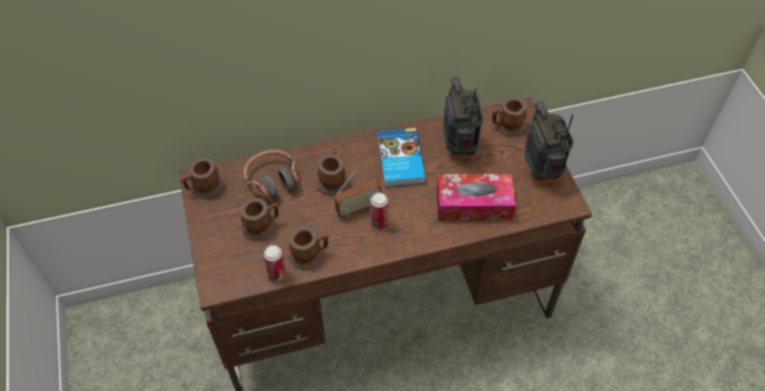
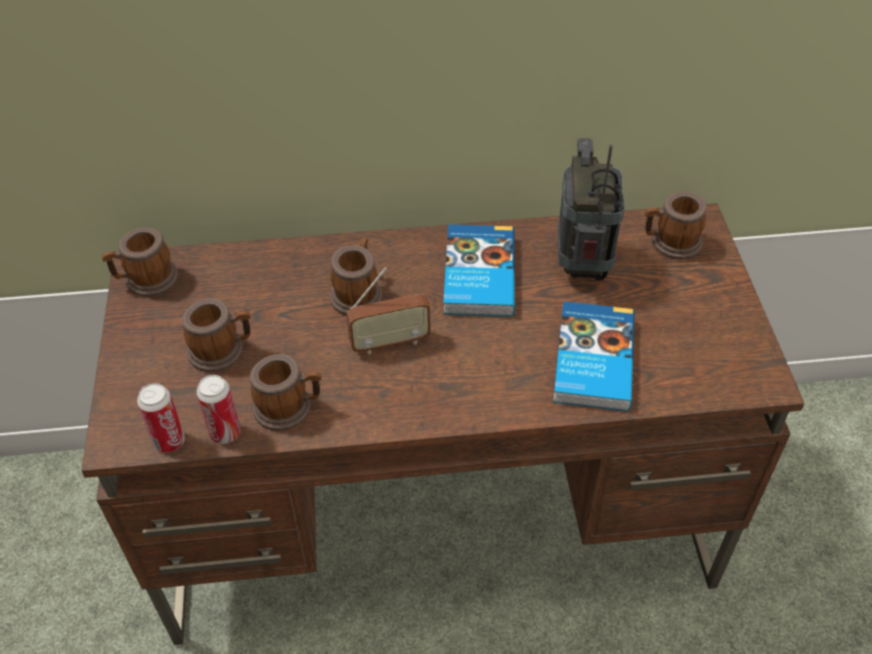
camera: 10 degrees right, 5 degrees down
(273, 180) = (259, 282): headphones -> none
(379, 223) = (420, 370): can -> can (169, 441)
(473, 204) = (591, 360): tissue box -> book
(541, 170) = (720, 320): radio -> none

